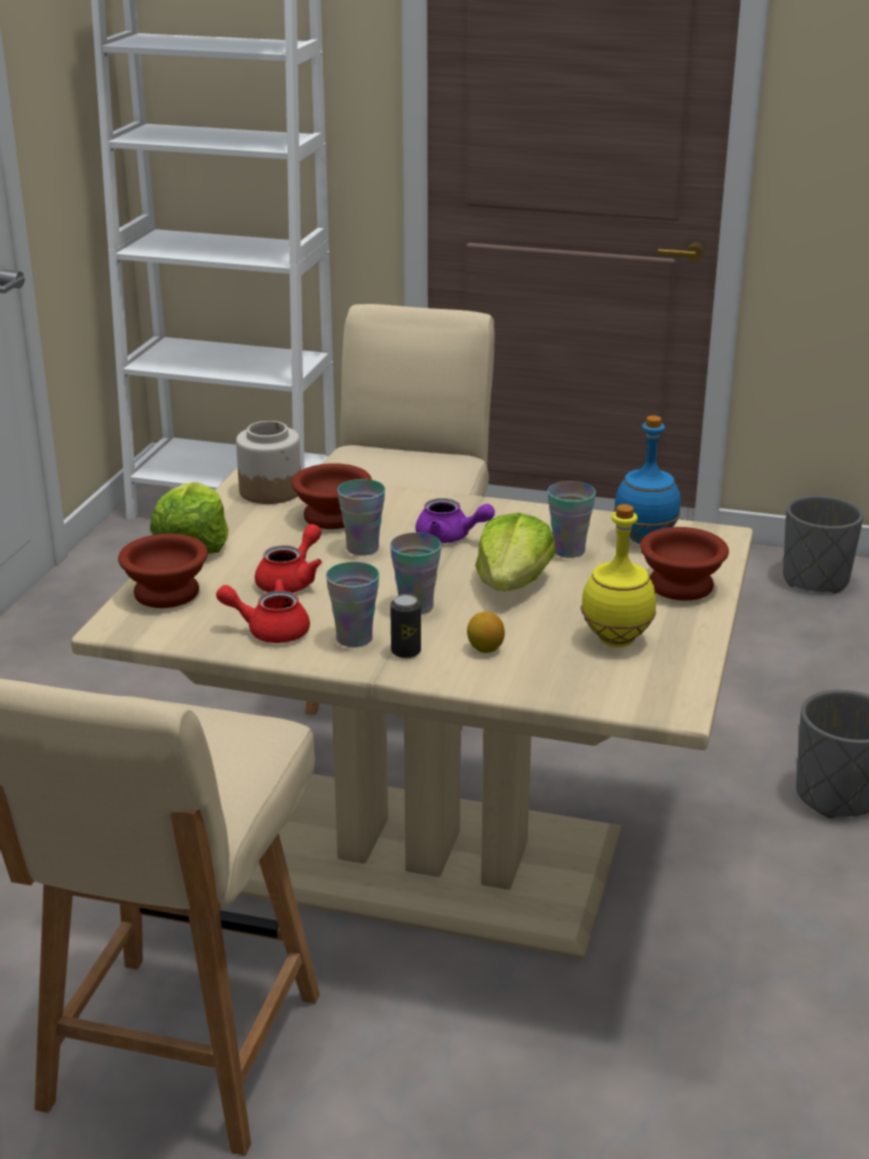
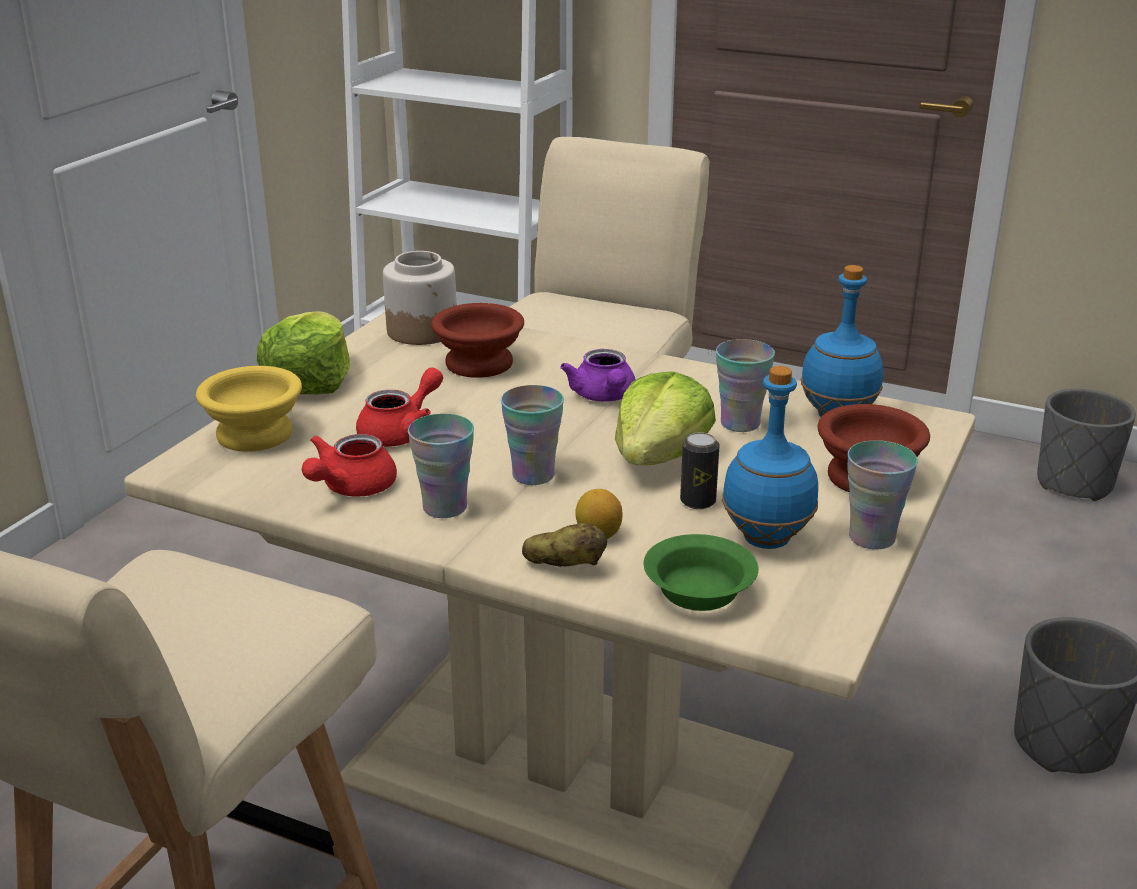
camera: 10 degrees right, 0 degrees up
(164, 594) = (251, 435): brown bowl -> yellow bowl
(269, 630) = (350, 488): red teapot -> red teapot turned 75 degrees counterclockwise
(362, 548) = (498, 402): cup -> cup (872, 538)
(406, 652) = (500, 529): can -> can (698, 501)
(450, 537) = (604, 397): purple teapot -> purple teapot turned 45 degrees clockwise
(468, 674) = (565, 566): none -> potato
(578, 685) = (699, 593): none -> green bowl
(616, 641) = (766, 540): yellow bottle -> blue bottle

